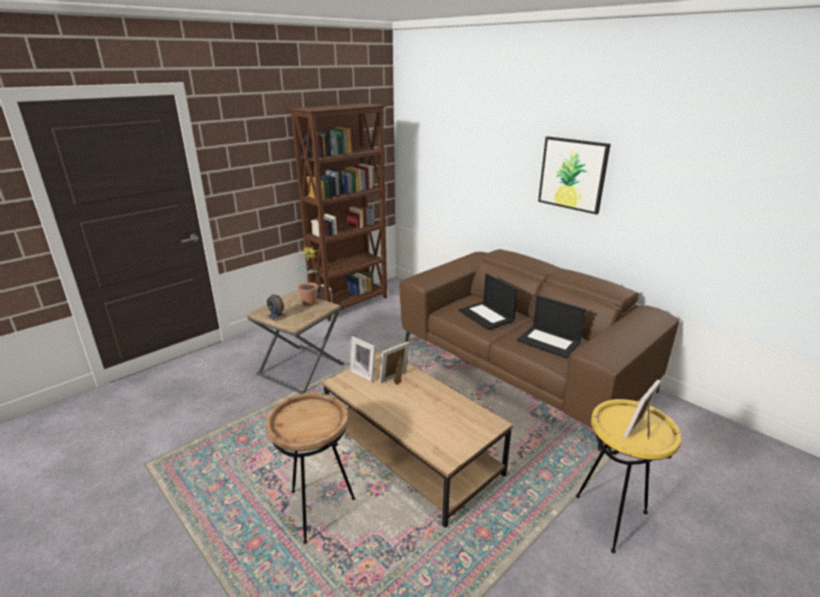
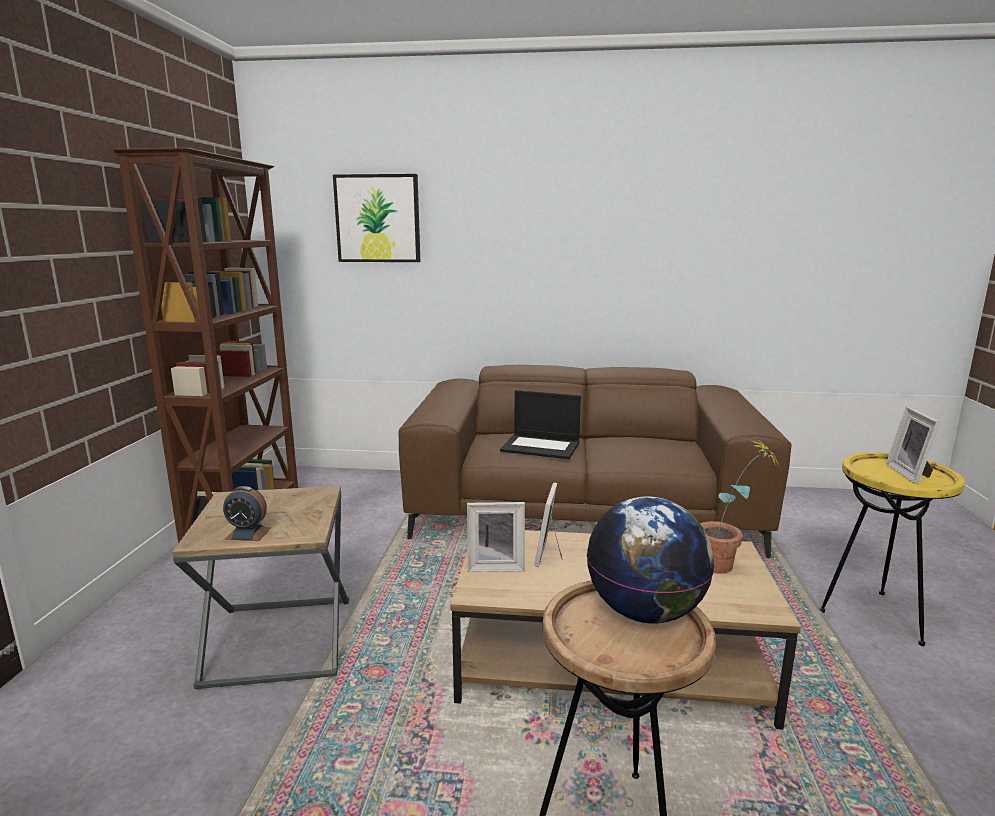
camera: 40 degrees left, 10 degrees down
(310, 304) = (285, 499): potted plant -> potted plant (726, 567)
(322, 417) = (645, 612): none -> globe
(549, 341) = (647, 450): laptop -> none
(572, 174) = (579, 244): picture -> picture (378, 219)

